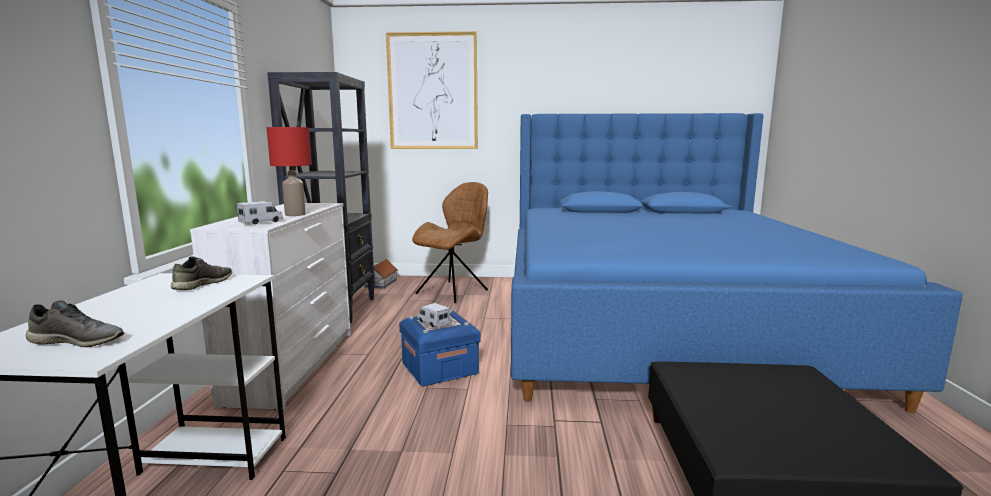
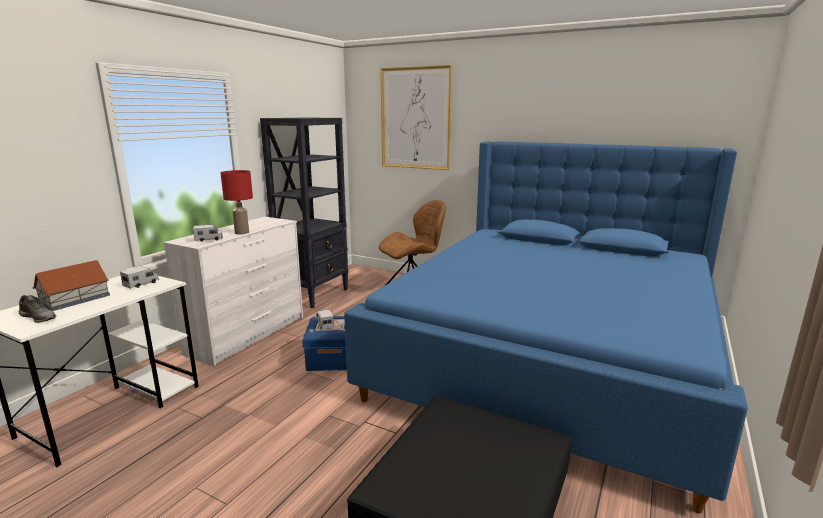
camera: 25 degrees right, 5 degrees up
(202, 284) = (141, 284): grey shoe -> toy truck
(381, 283) = (367, 275): toy house -> toy house (76, 299)

